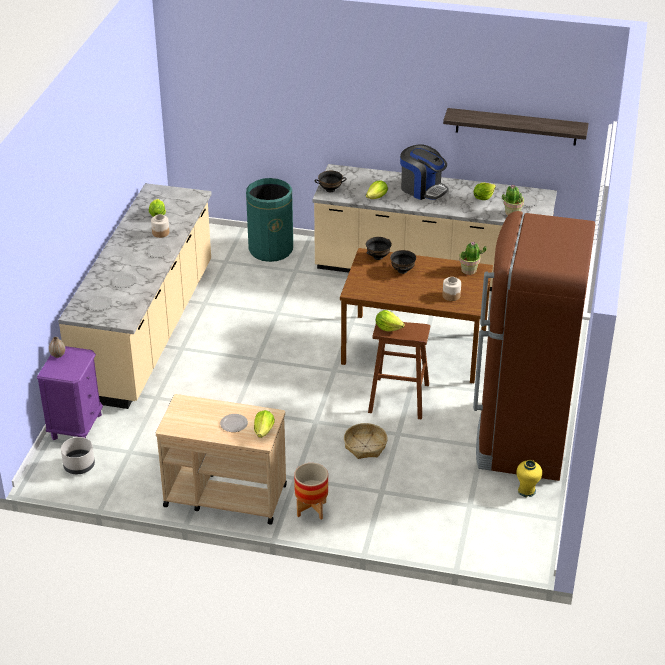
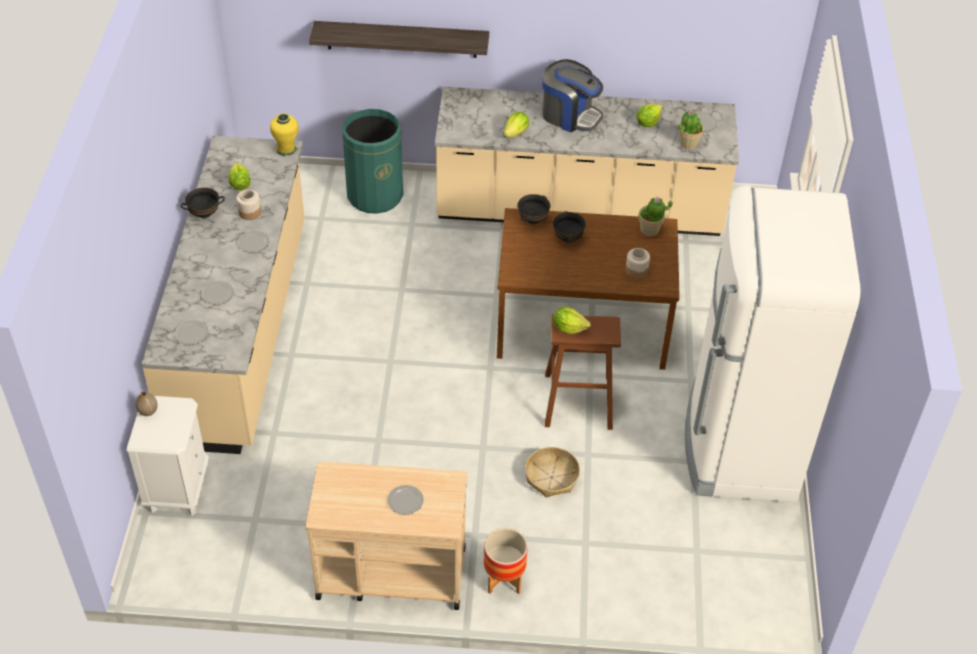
camera: 10 degrees left, 10 degrees up
(76, 426) = (178, 488): purple nightstand -> white nightstand
(79, 465) = (193, 548): grey planter -> none
(264, 431) = (446, 508): lettuce -> none
(330, 189) = (454, 126): black bowl -> black bowl (204, 214)
(516, 126) = (687, 31): shelf -> shelf (401, 39)
(522, 439) = (740, 446): brown fridge -> white fridge
(527, 491) = (761, 521): yellow vase -> yellow vase (286, 149)

